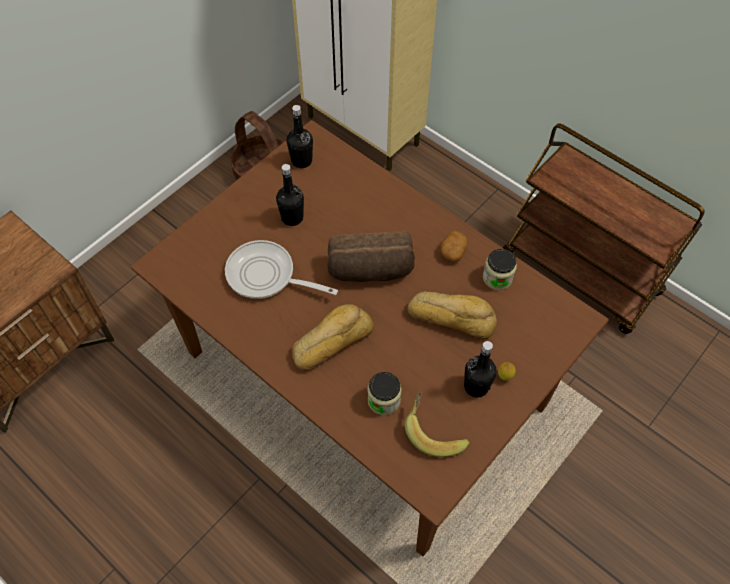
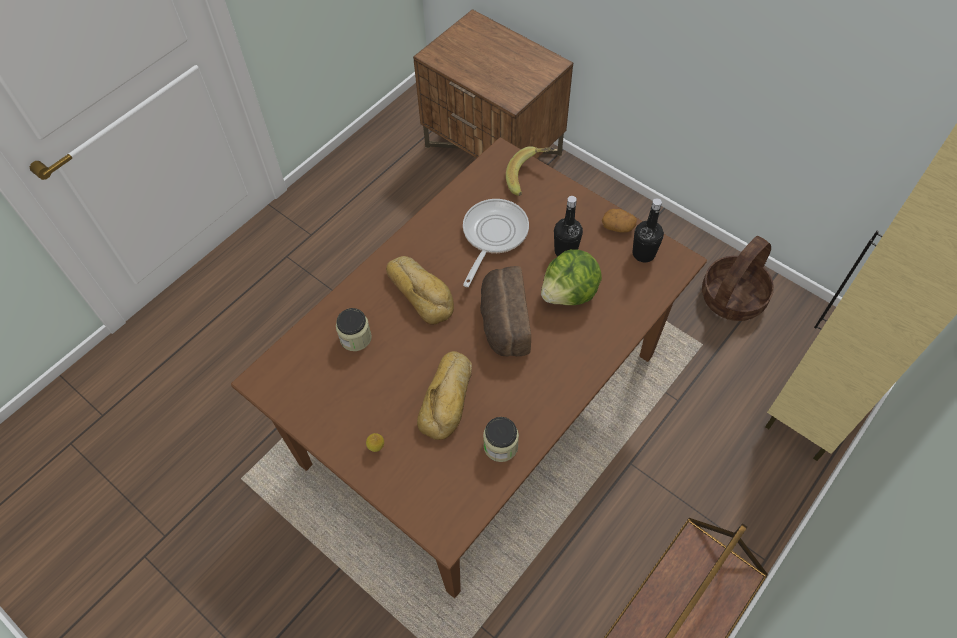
camera: 90 degrees right, 0 degrees up
(341, 218) = (570, 293): none -> lettuce
(434, 430) = (321, 381): banana -> banana (530, 178)
(453, 251) = (534, 401): potato -> potato (618, 226)
(476, 386) = (366, 419): black bottle -> none

